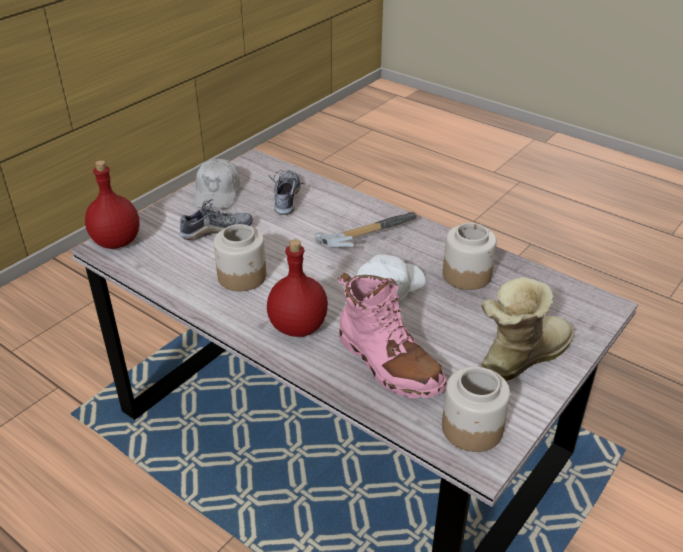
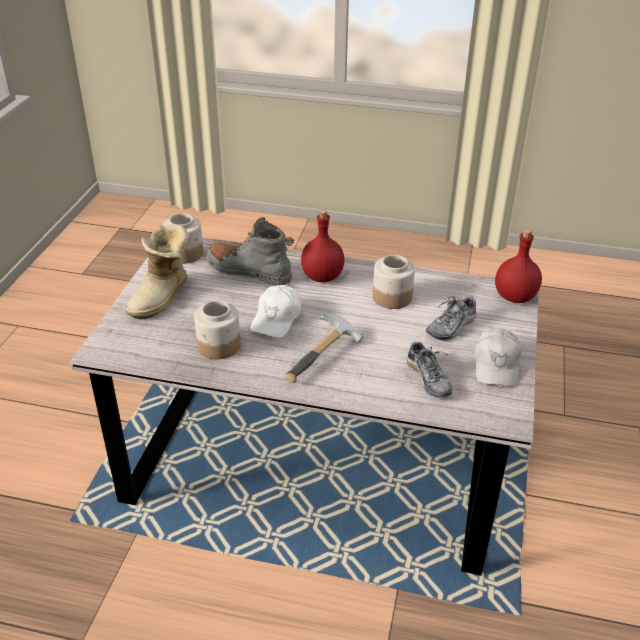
camera: 155 degrees right, 0 degrees up
(217, 193) = (496, 365): white cap -> white cap turned 150 degrees counterclockwise
(388, 363) = (249, 271): pink boot -> grey boot

